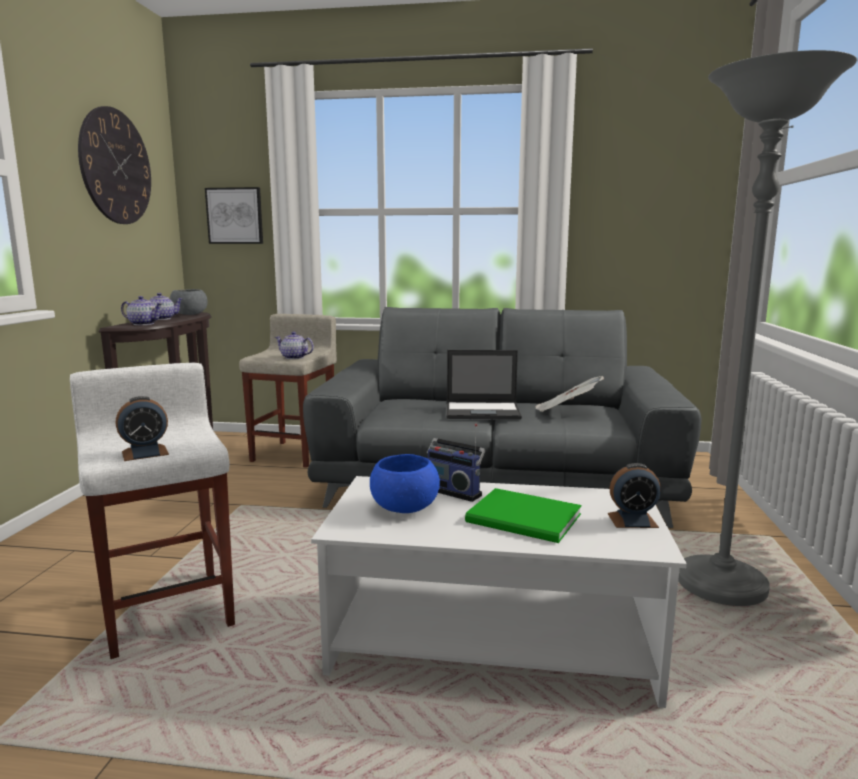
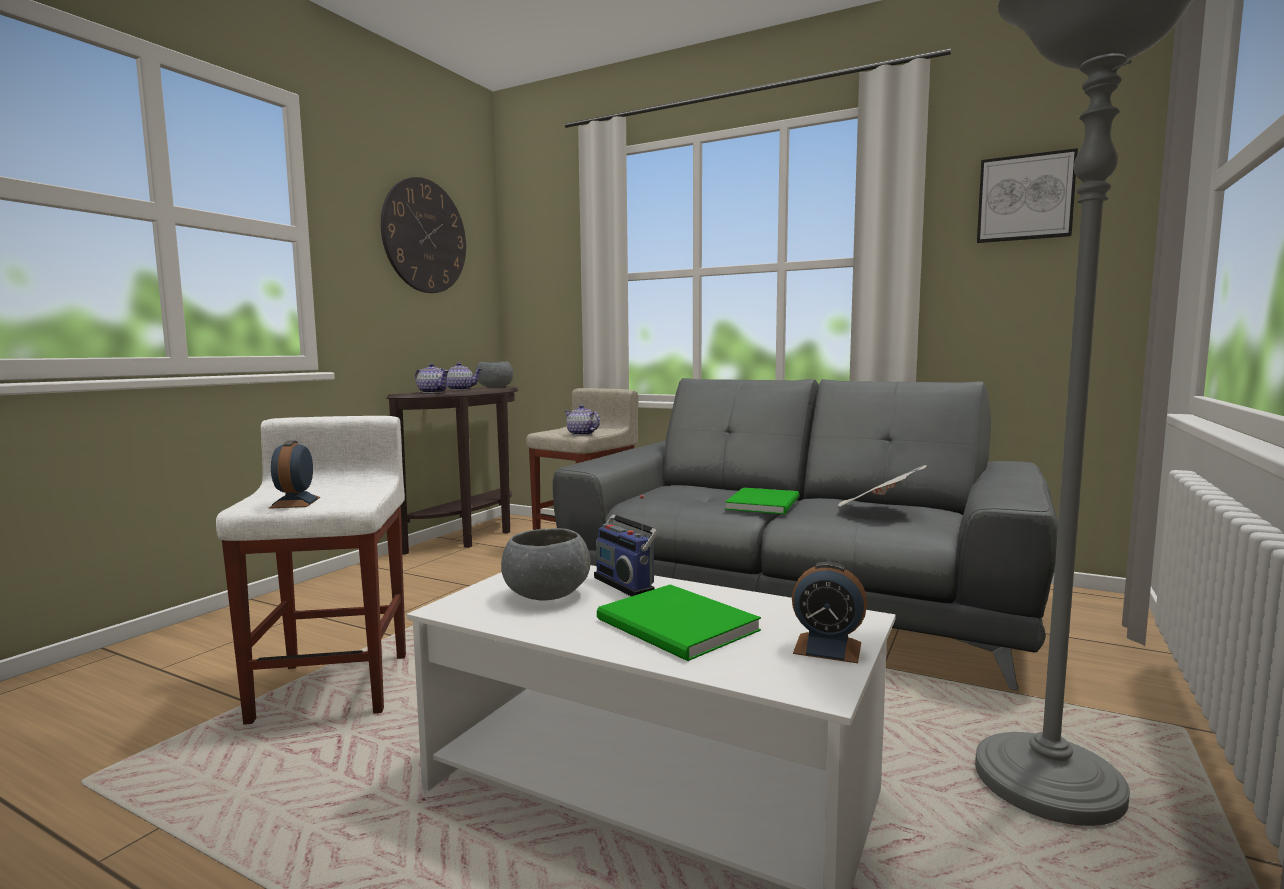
camera: 20 degrees right, 5 degrees down
(145, 453) = (295, 503): alarm clock -> alarm clock turned 90 degrees clockwise
(235, 216) = (550, 285): picture -> picture (1025, 198)
(404, 508) = (546, 595): blue bowl -> grey bowl
(483, 411) = (765, 503): laptop -> green book

